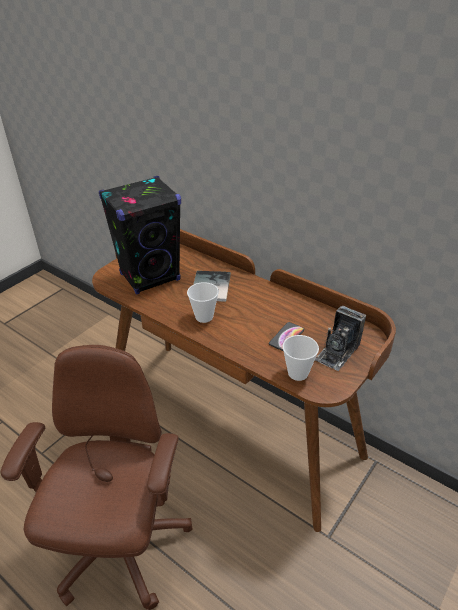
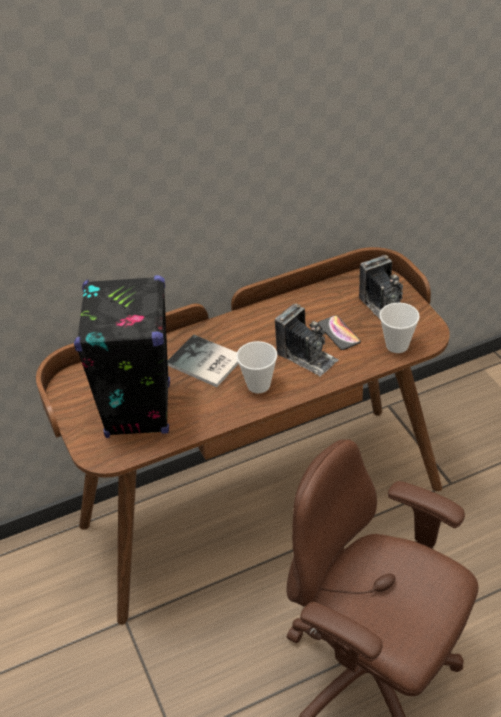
camera: 60 degrees left, 5 degrees up
(249, 329) = (306, 356): none -> camera

